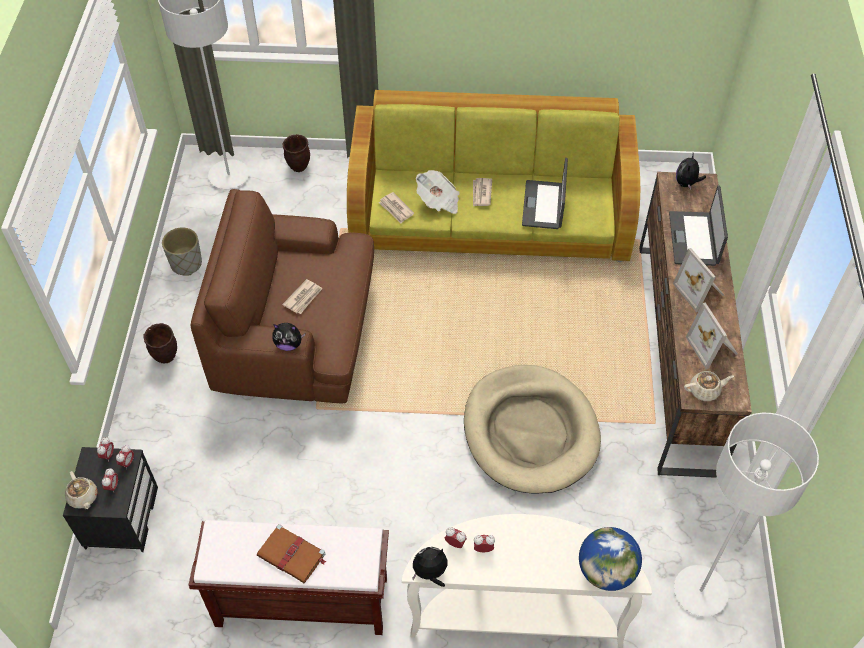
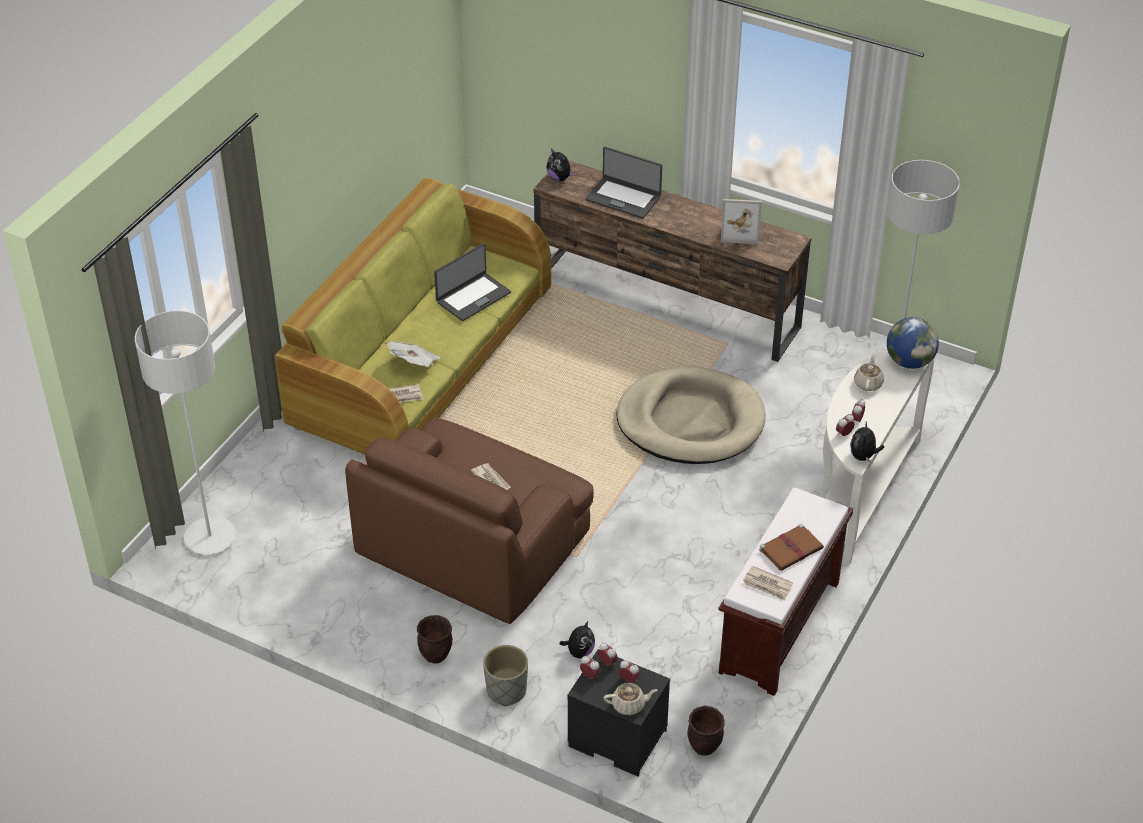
camera: 65 degrees left, 10 degrees down
(186, 264) = (316, 607): grey planter -> grey planter (506, 690)
(289, 344) = (551, 499): plush toy -> plush toy (579, 652)
(298, 166) = (242, 477): brown planter -> brown planter (703, 748)
(481, 193) = (426, 332): newspaper -> newspaper (767, 585)
(544, 205) = (473, 297): laptop -> laptop turned 75 degrees counterclockwise
(700, 291) = (680, 216): picture frame -> none
(705, 391) = (778, 252): beige teapot -> beige teapot (868, 383)

